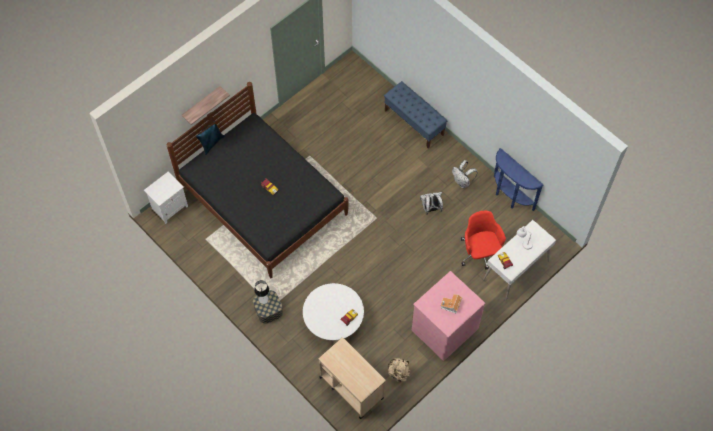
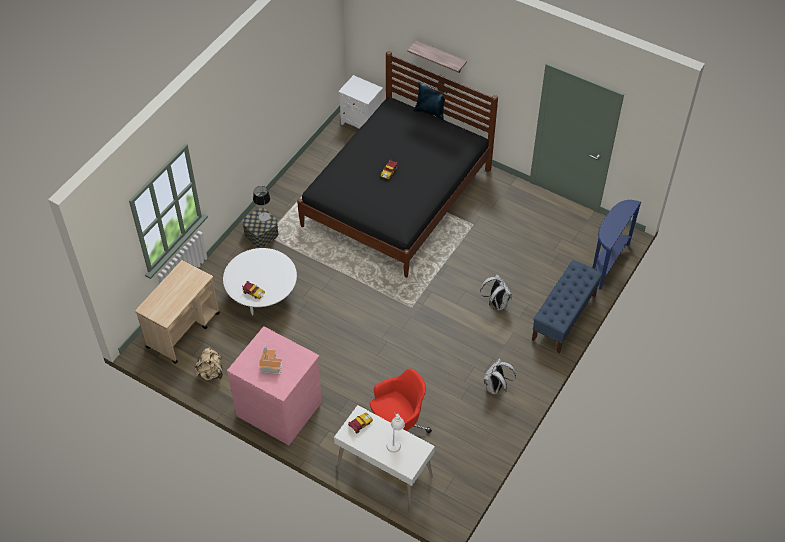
camera: 75 degrees right, 10 degrees down
(431, 209) = (443, 361): white backpack -> white backpack (496, 303)
(509, 197) = (493, 446): blue console table -> blue console table (607, 263)

